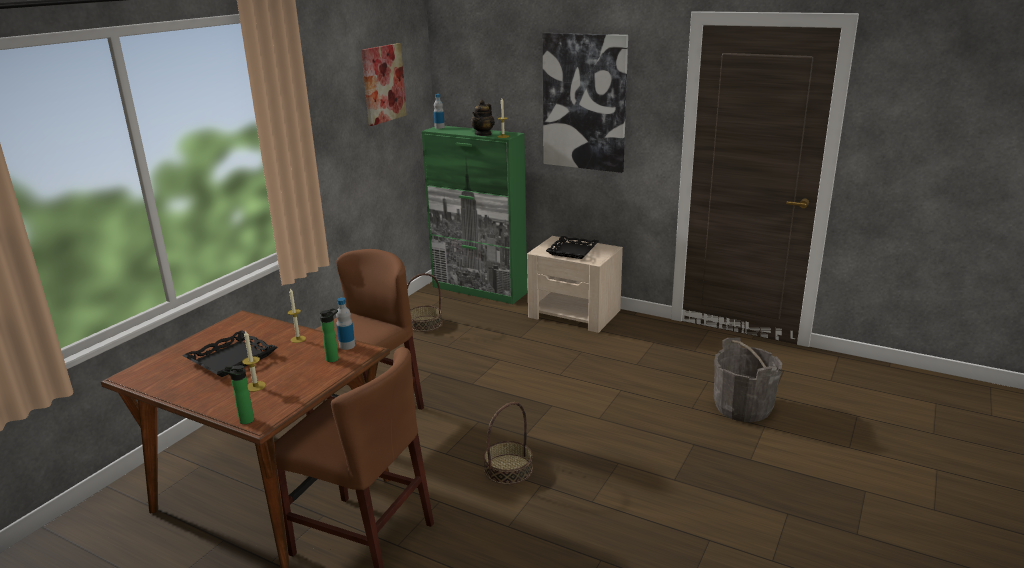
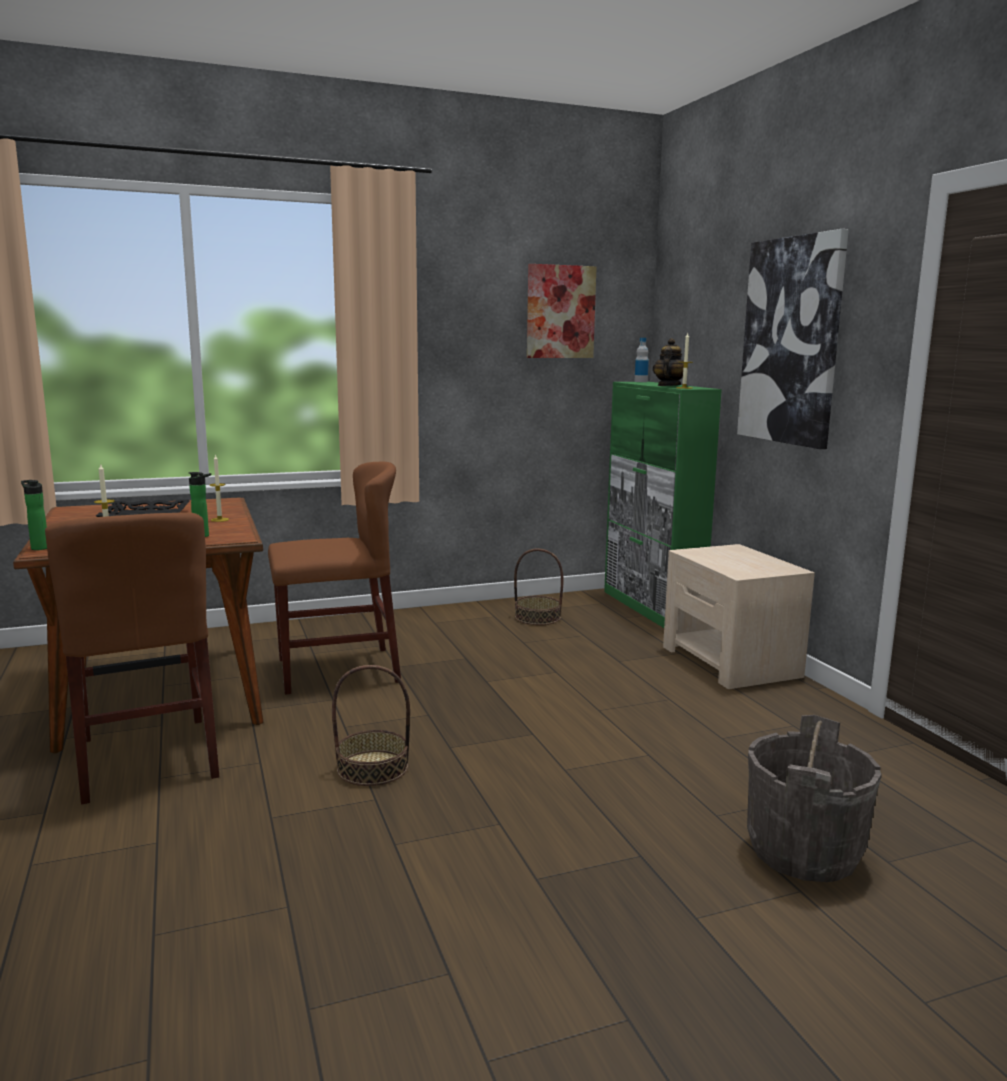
camera: 40 degrees right, 10 degrees down
(347, 346) = (237, 532): bottle -> none
(483, 134) = (668, 386): teapot -> teapot turned 135 degrees clockwise
(572, 251) = (731, 560): black tray -> none

